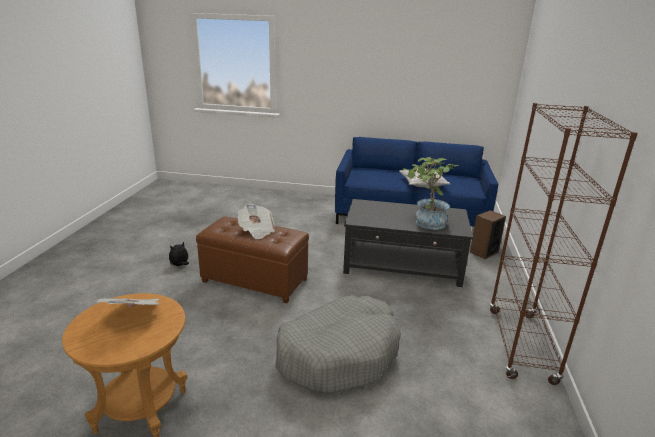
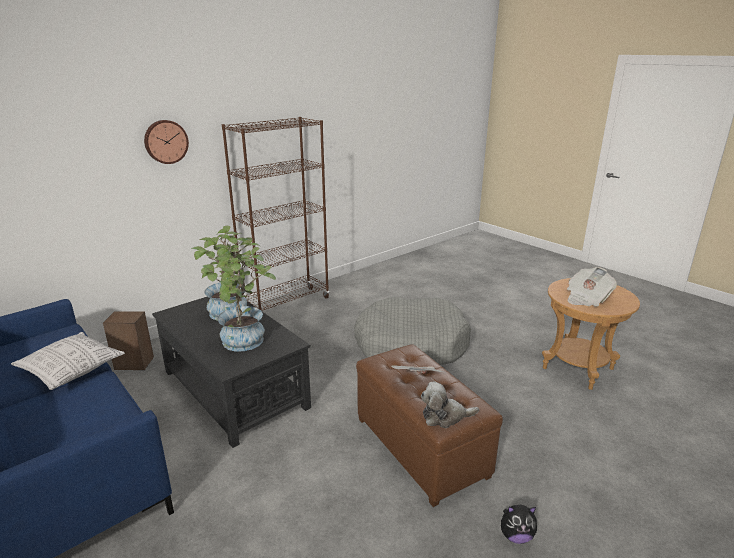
camera: 140 degrees left, 0 degrees up
(227, 222) = (445, 416): none -> plush toy
(379, 212) = (244, 344): none -> potted plant
(568, 107) = (165, 141): none -> wall clock

